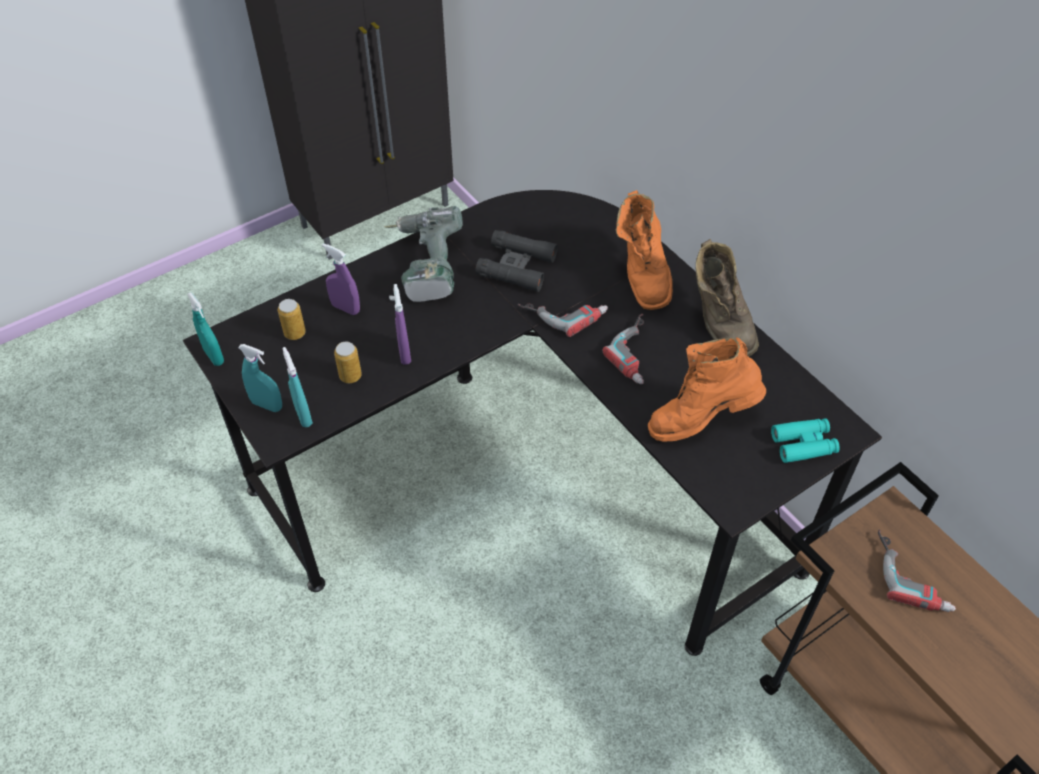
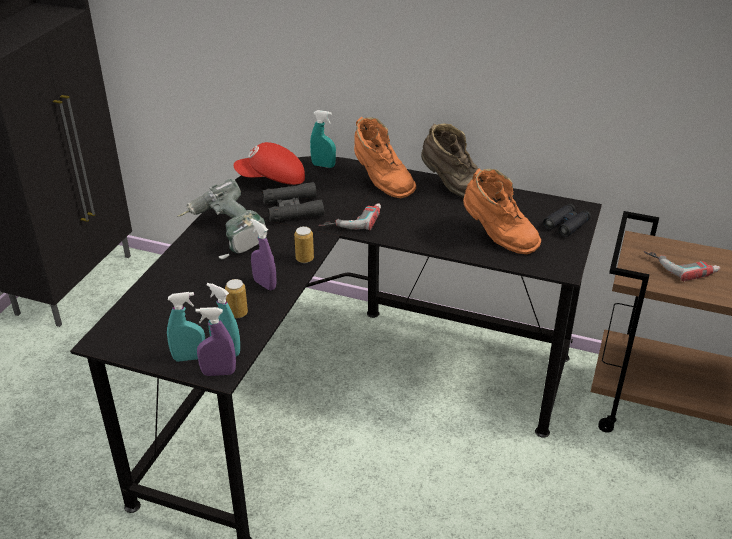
camera: 35 degrees left, 15 degrees down
(214, 356) = (110, 348): turquoise spray bottle -> turquoise spray bottle (323, 165)
(295, 333) = (165, 307): can -> can (304, 259)
(345, 308) = (190, 278): purple spray bottle -> purple spray bottle (218, 373)
(530, 216) = (272, 180): none -> red cap
(639, 353) = (423, 221): power drill -> none
(701, 420) = (497, 238): orange boot -> orange boot turned 90 degrees counterclockwise
(803, 444) = (566, 224): turquoise binoculars -> black binoculars

